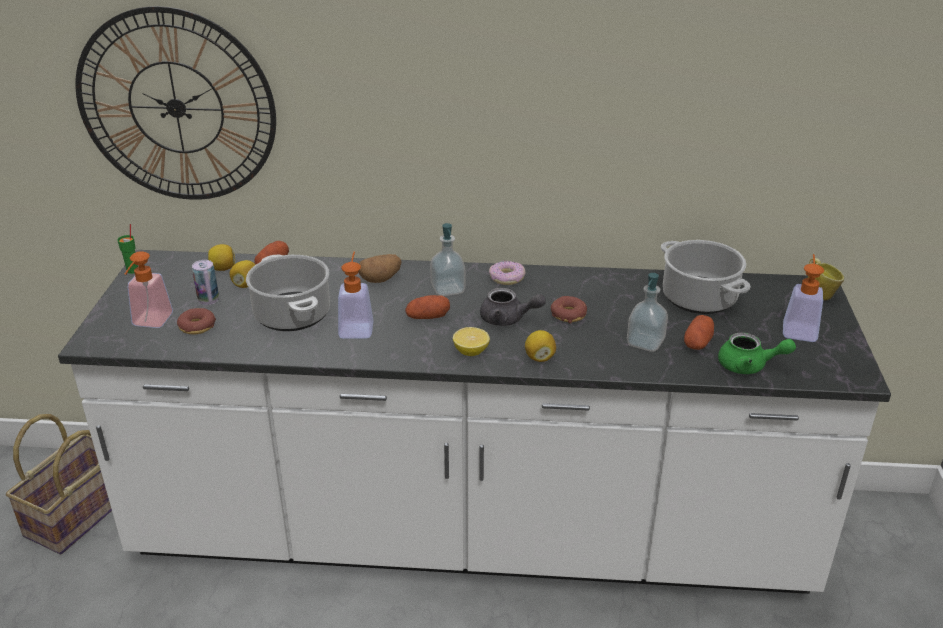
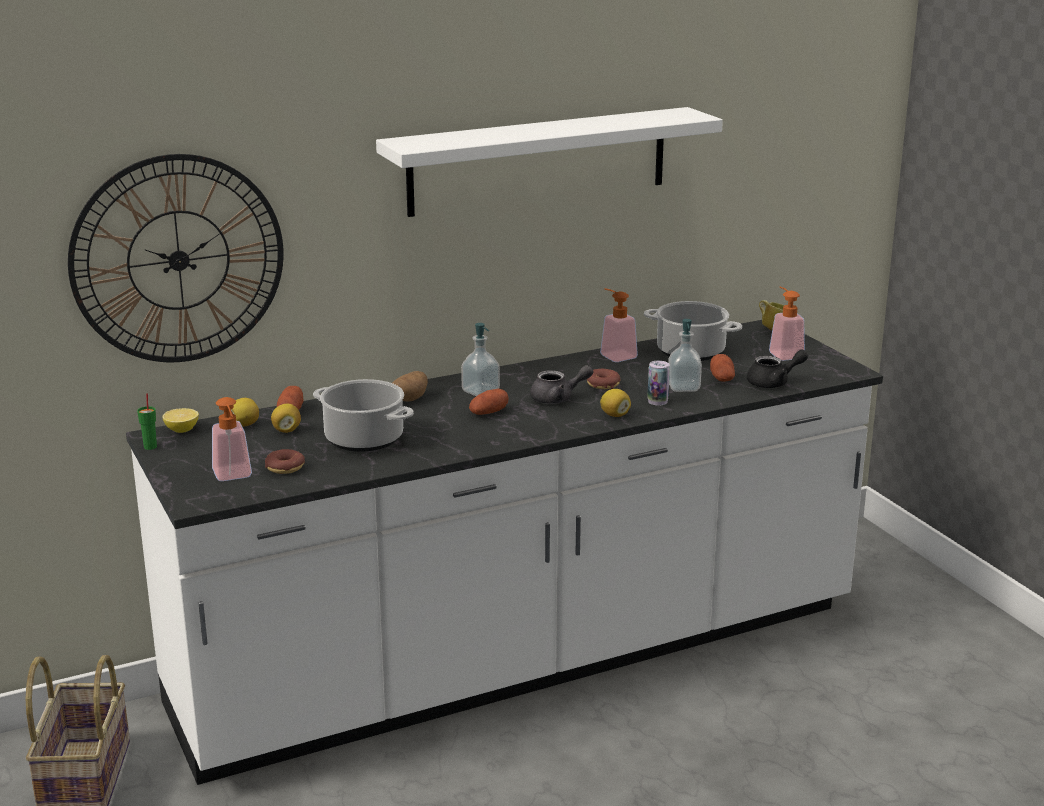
camera: 30 degrees left, 10 degrees down
(208, 299) = (265, 448): can -> can (657, 401)
(356, 326) = (435, 433): soap dispenser -> soap dispenser (615, 354)
(471, 351) = (555, 424): lemon -> lemon (181, 430)
(507, 278) = (521, 373): donut -> none
(556, 64) = (539, 161): none -> white shelf
(749, 366) = (774, 383): green teapot -> black teapot

